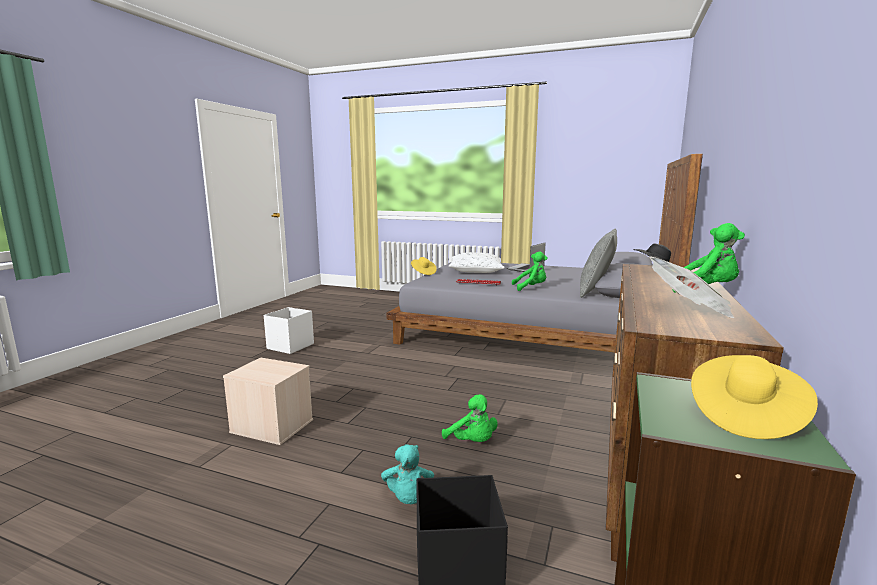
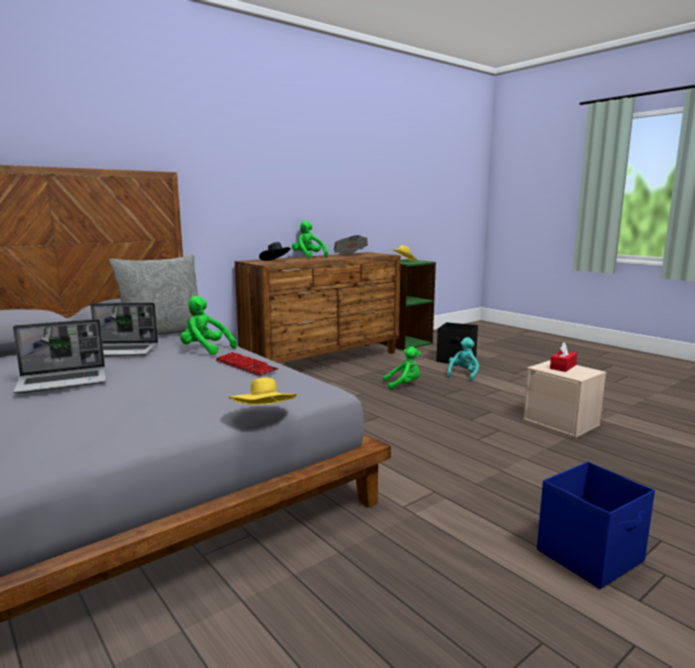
camera: 150 degrees left, 0 degrees up
(269, 372) = (563, 367): none -> red tissue box
(290, 346) = (591, 556): white storage box -> blue storage box
(472, 442) = (404, 385): green plush toy -> green plush toy turned 90 degrees clockwise
(476, 270) = (140, 404): white pillow -> none
(567, 280) = (121, 351): none -> laptop

